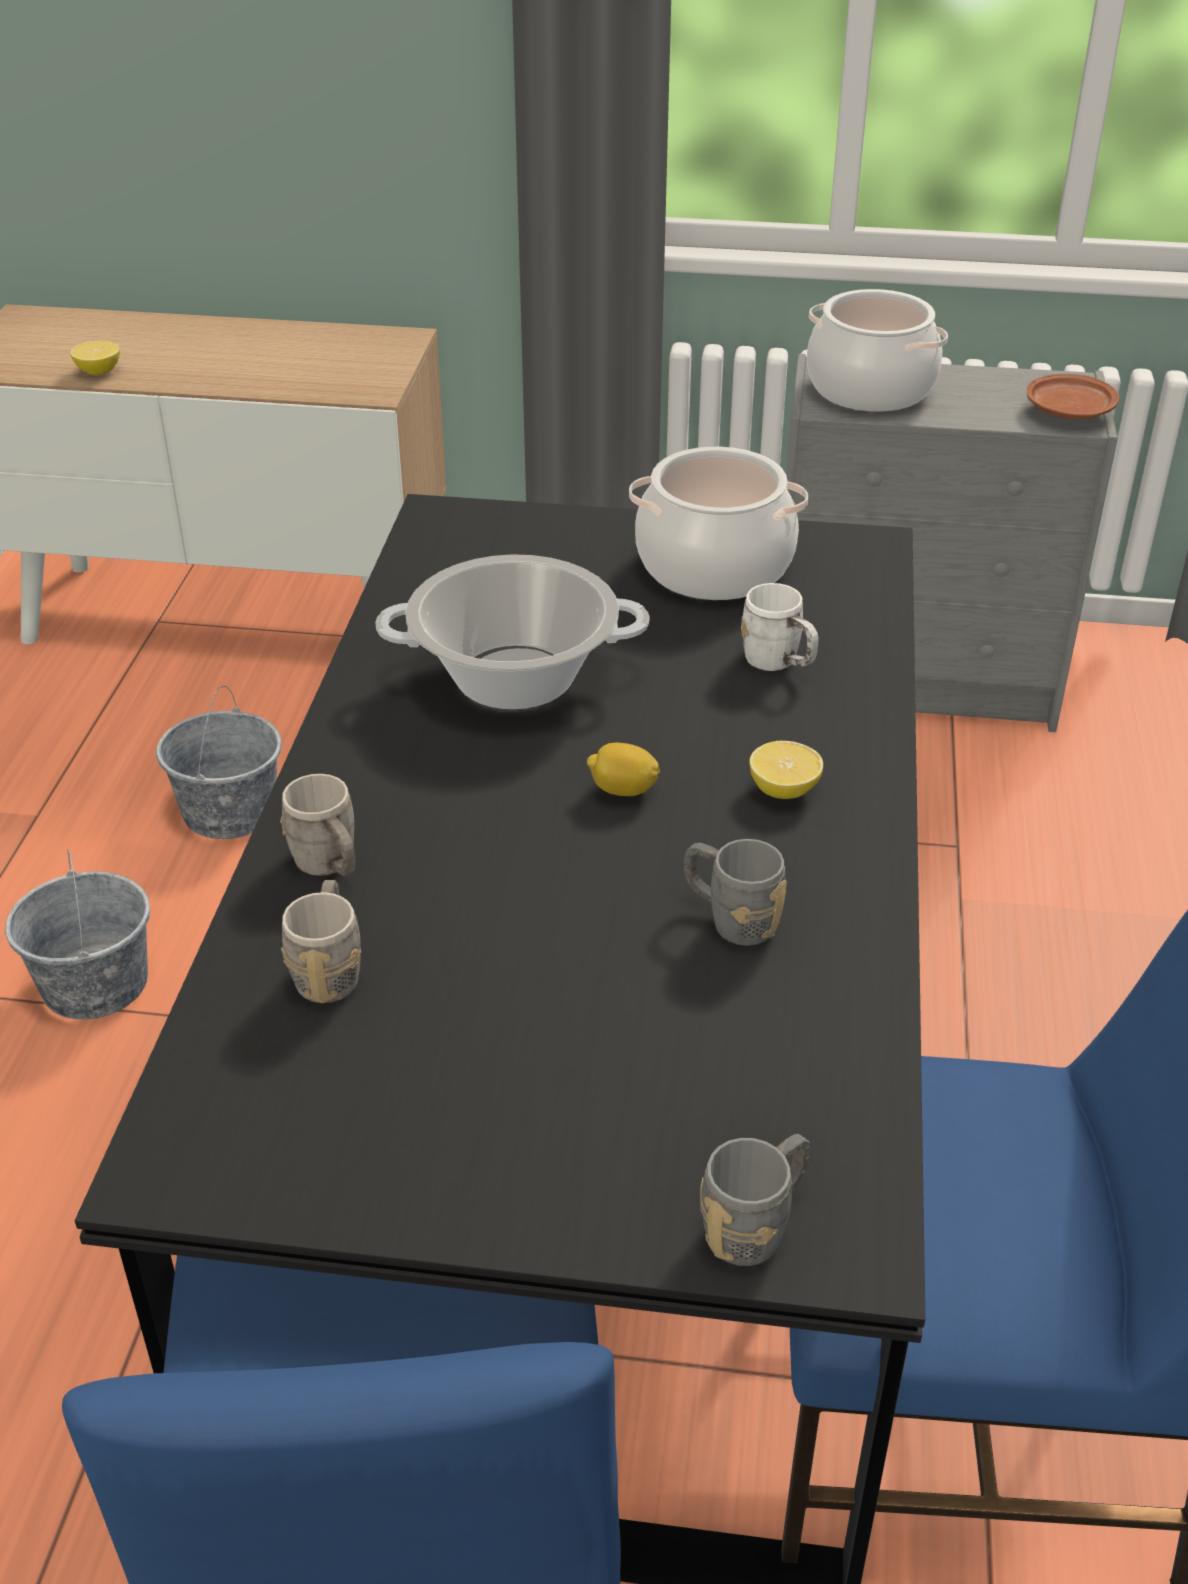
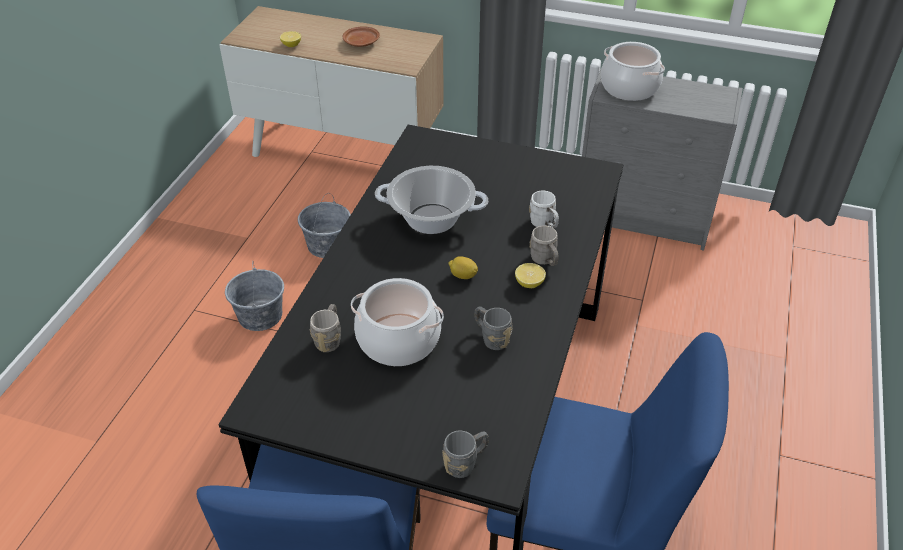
camera: 10 degrees right, 5 degrees up
(330, 866) = (339, 294): grey mug -> grey mug (545, 261)
(715, 566) = (530, 174): cooking pot -> cooking pot (399, 340)
(1069, 411) = (718, 108): brown plate -> brown plate (361, 42)

